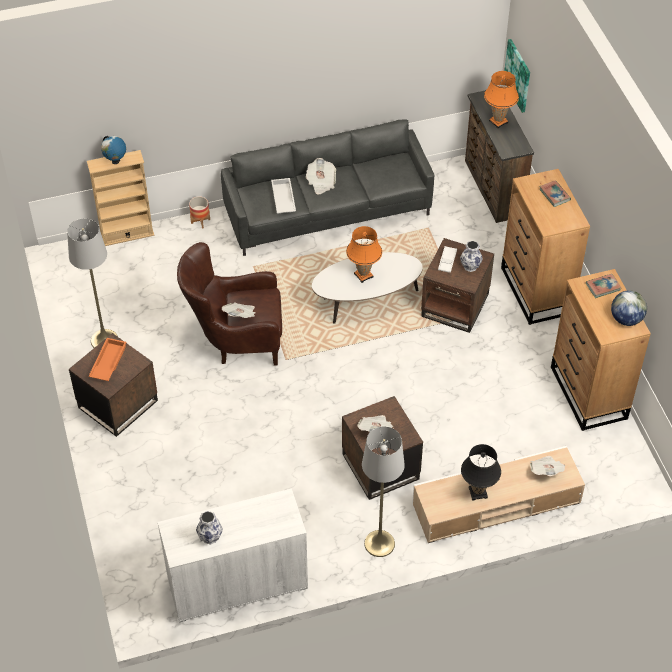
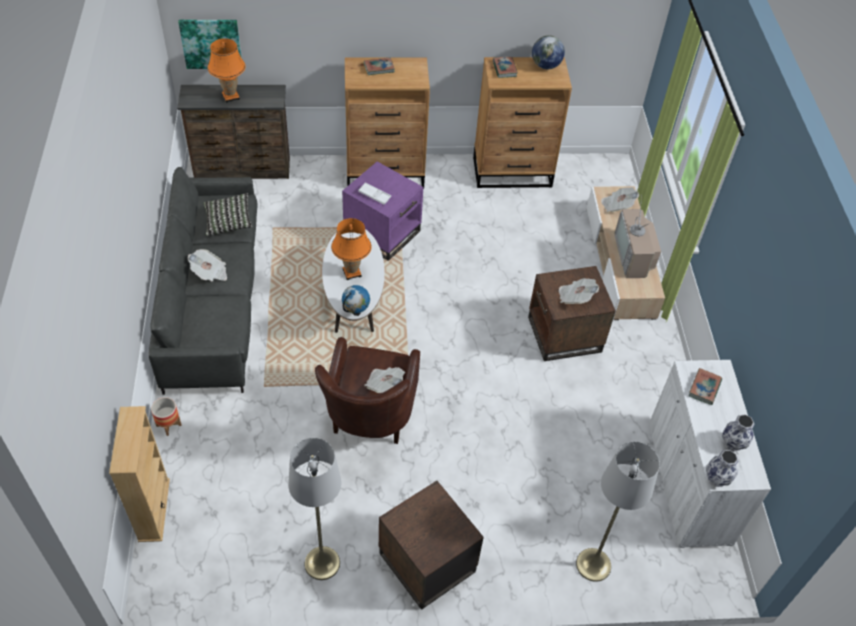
camera: 80 degrees left, 0 degrees up
(107, 362) = (426, 529): orange tray -> none
(115, 161) = (129, 438): globe -> globe (356, 312)
(266, 513) = (704, 388): none -> book
(282, 199) = (220, 311): white tray -> none
(379, 543) = (652, 355): grey floor lamp -> grey floor lamp (593, 564)
(382, 178) = (228, 221): none -> pillow
(455, 305) = (382, 232): brown side table -> purple side table
(470, 266) = (387, 181): vase -> vase (716, 478)
(477, 493) = (634, 256): black table lamp -> television

